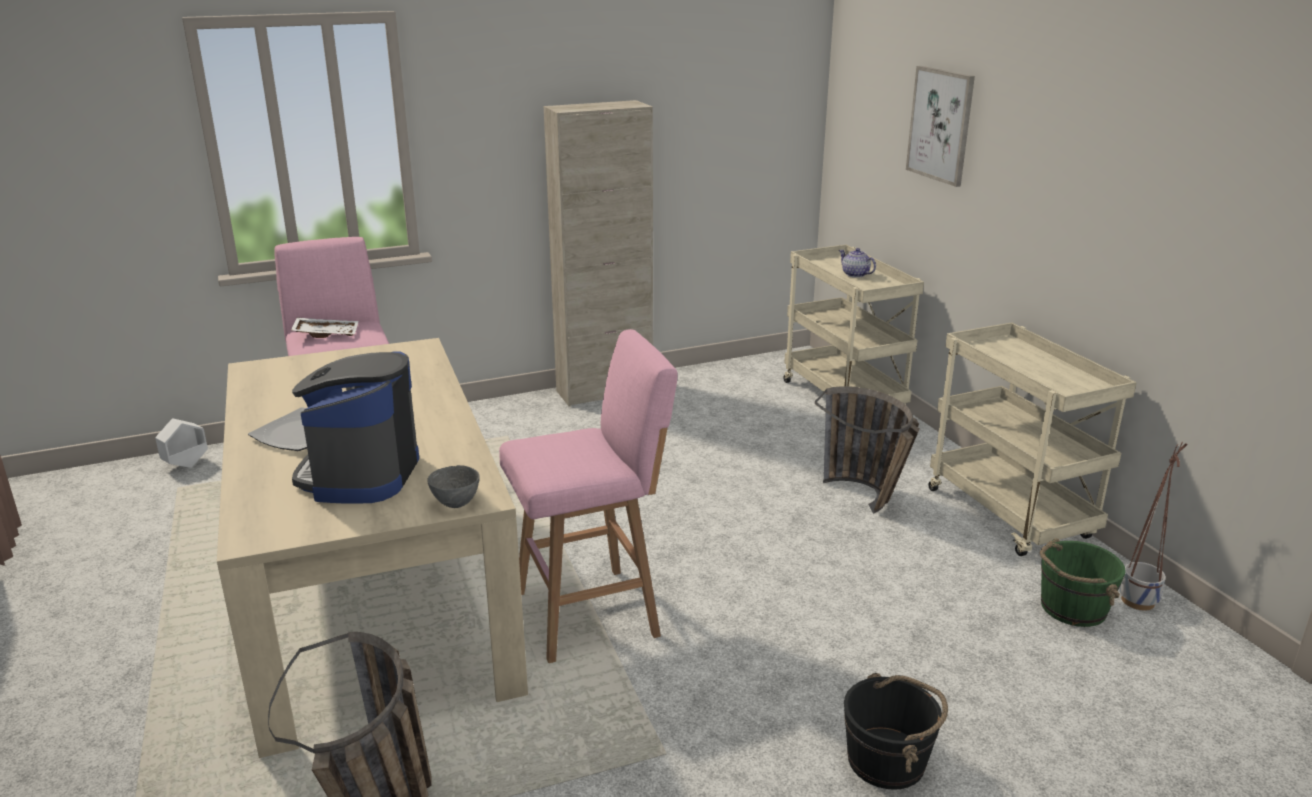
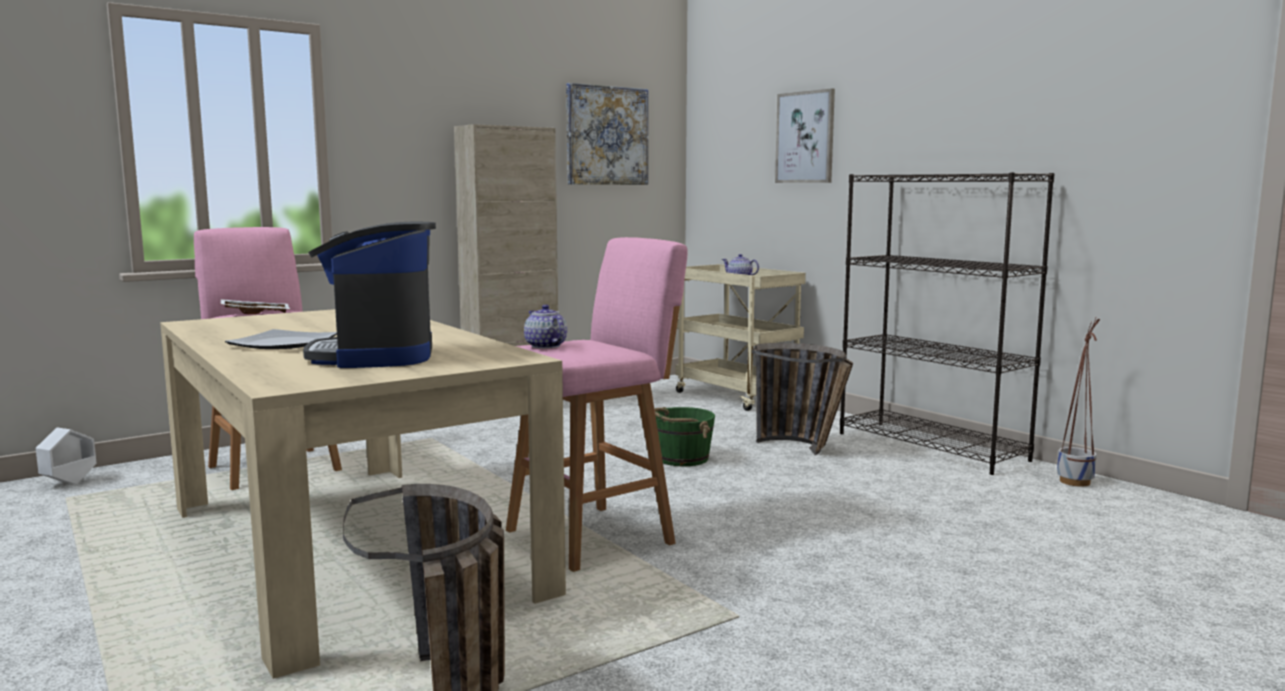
camera: 15 degrees left, 15 degrees down
(455, 504) = (497, 361): grey bowl -> none
(538, 451) = (545, 346): none -> teapot
(726, 95) = (607, 136): none -> picture
(888, 761) = (953, 594): black bucket -> none
(1011, 515) = (932, 447): beige cart -> black bookcase
(1071, 608) = (1026, 490): green bucket -> green bucket (681, 459)

